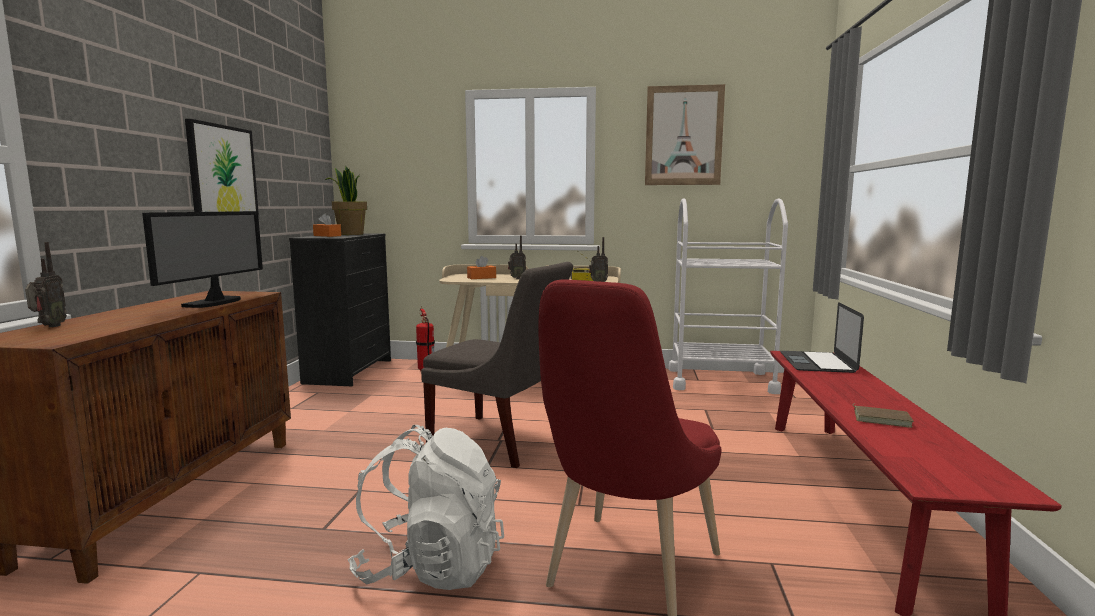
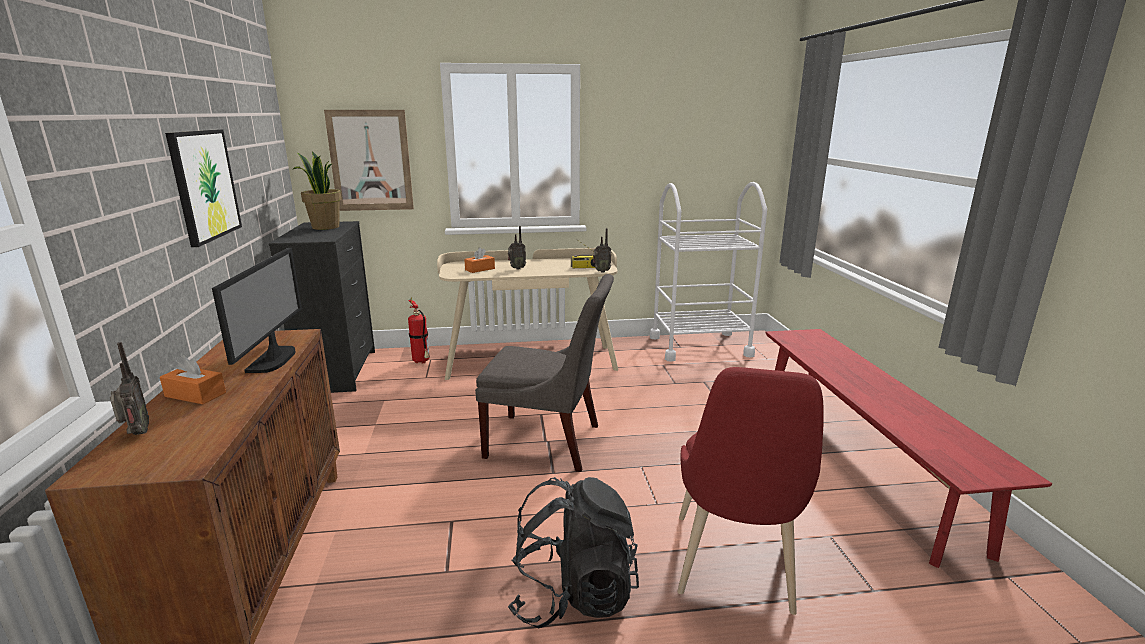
camera: 15 degrees left, 10 degrees up
(327, 236) = (305, 234): orange tissue box -> orange tissue box (195, 394)
(431, 567) = (573, 594): white backpack -> black backpack
(683, 136) = (665, 117): picture -> picture (370, 161)
(817, 362) = (810, 343): laptop -> none
(882, 419) = (896, 408): brown book -> none

